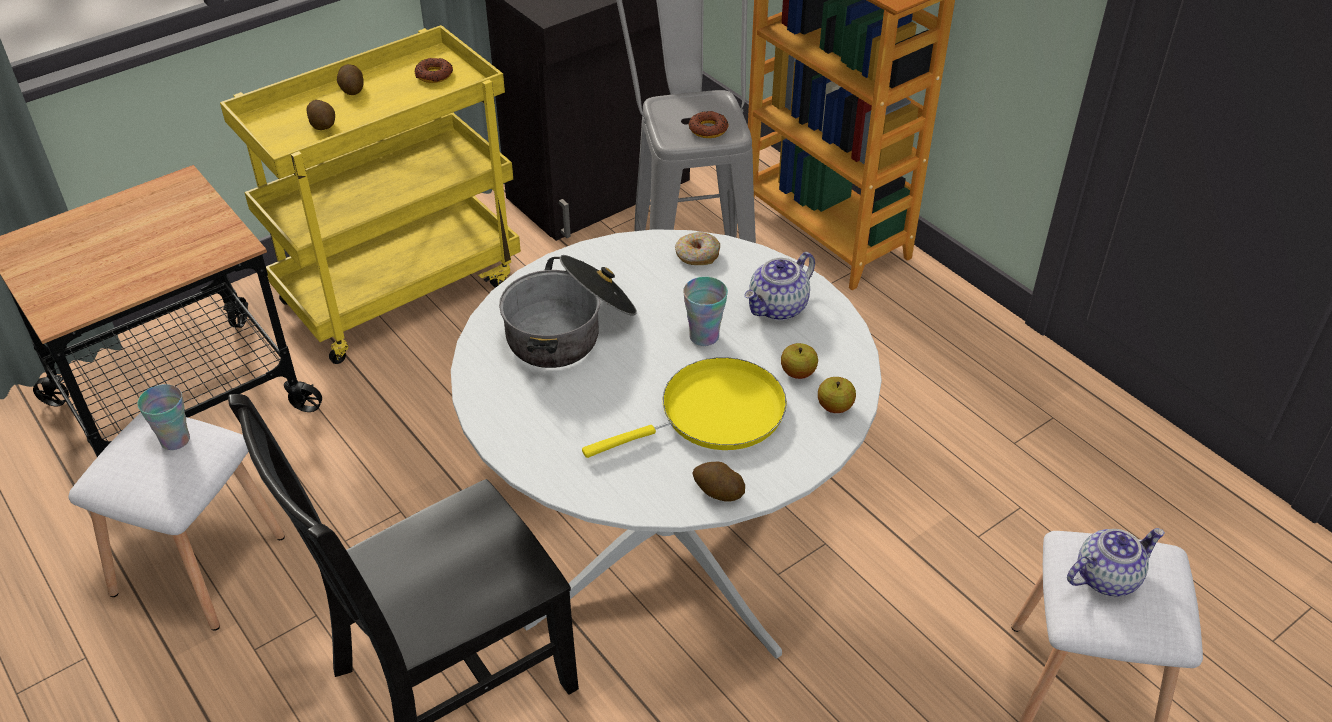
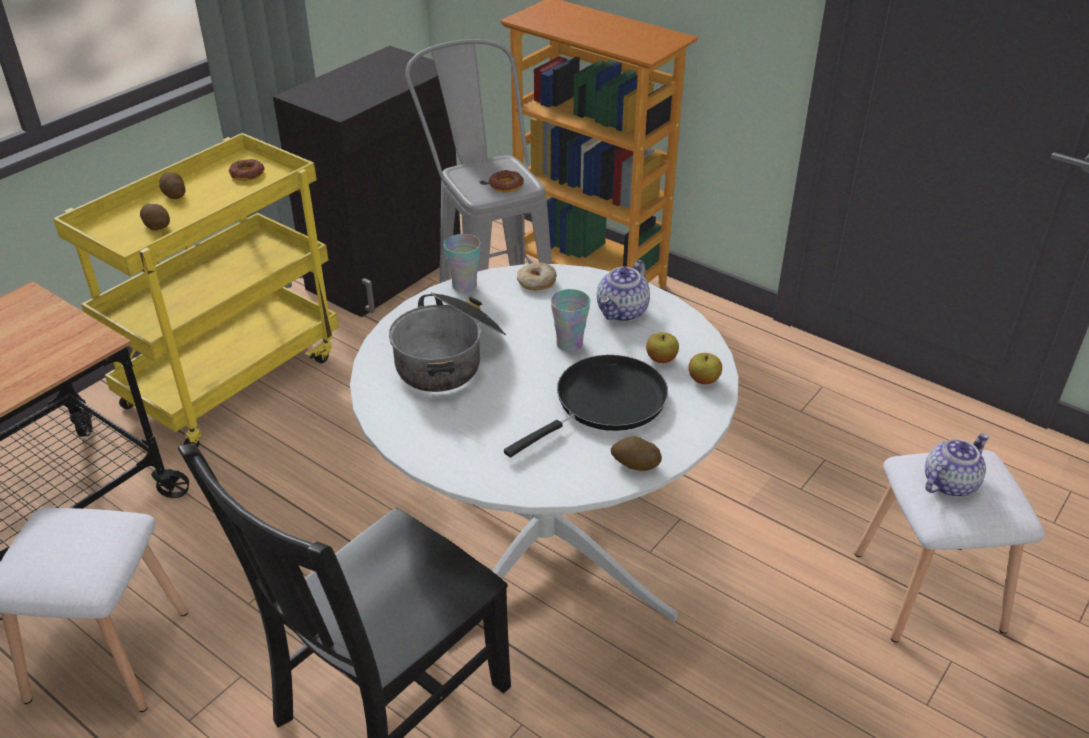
camera: 15 degrees left, 5 degrees down
(175, 440) = (80, 529): cup -> cup (464, 286)
(714, 414) = (604, 403): yellow frying pan -> black frying pan

